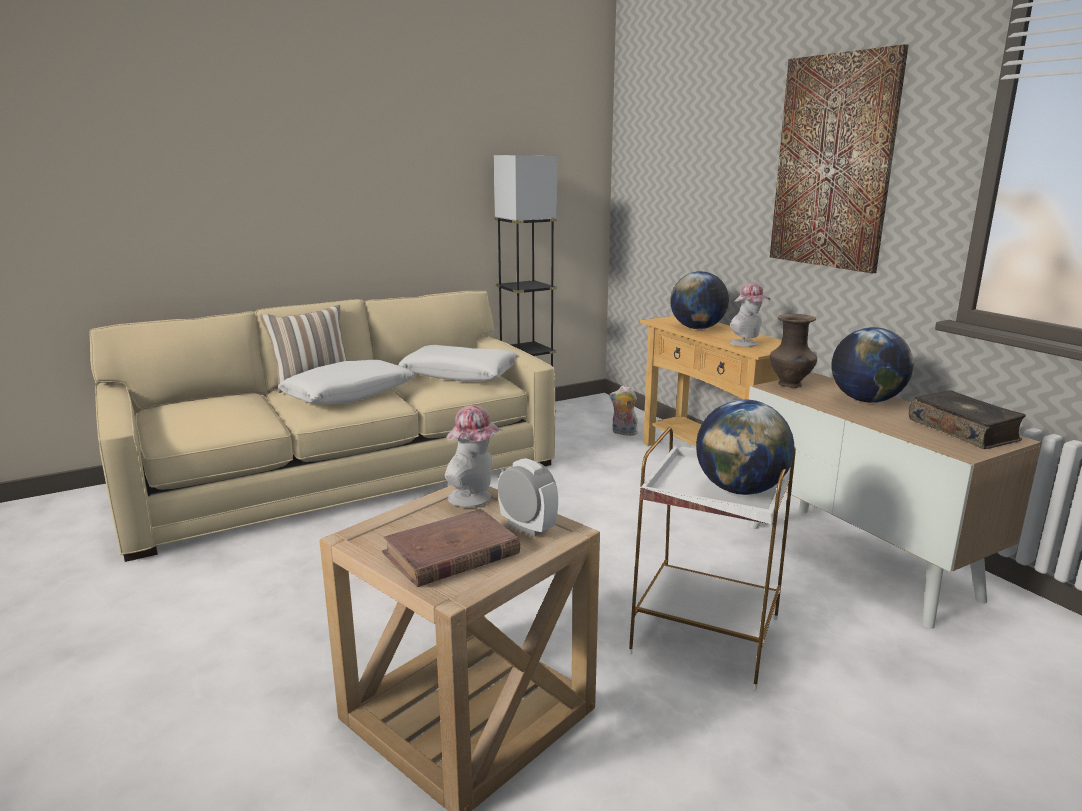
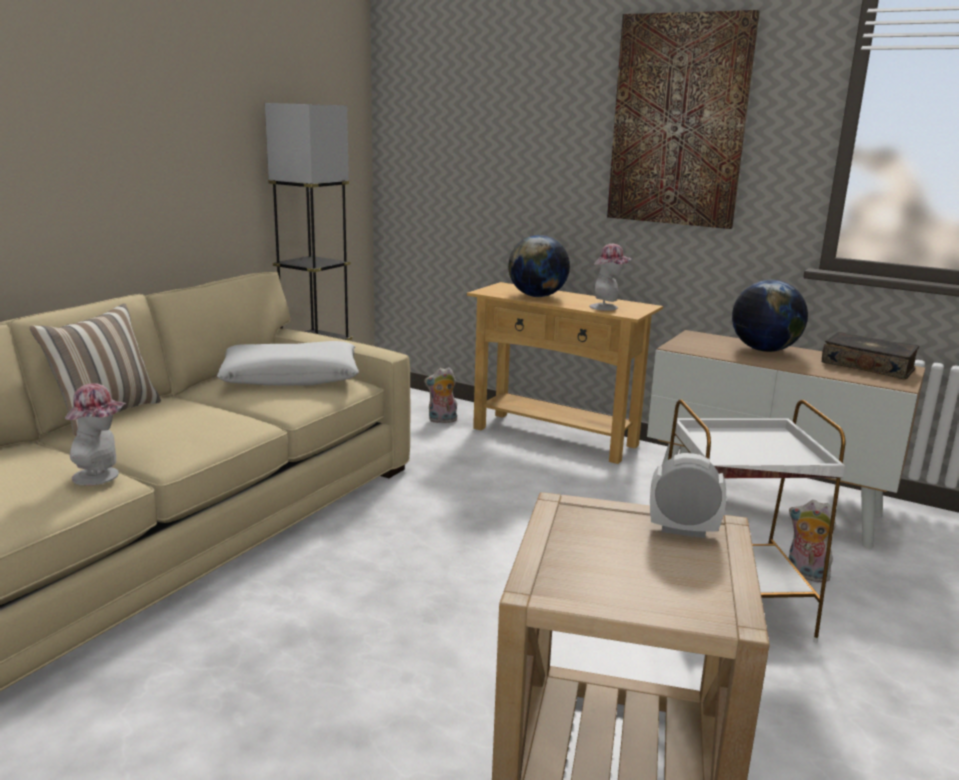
camera: 30 degrees left, 0 degrees up
(349, 395) = (183, 423): white pillow -> none
(451, 554) = (662, 578): brown book -> none
(475, 498) = (586, 513): hat -> hat (102, 476)
(740, 490) = (778, 451): globe -> none
(790, 385) = (687, 344): brown vase -> none
(819, 631) = (805, 574): none -> plush toy

